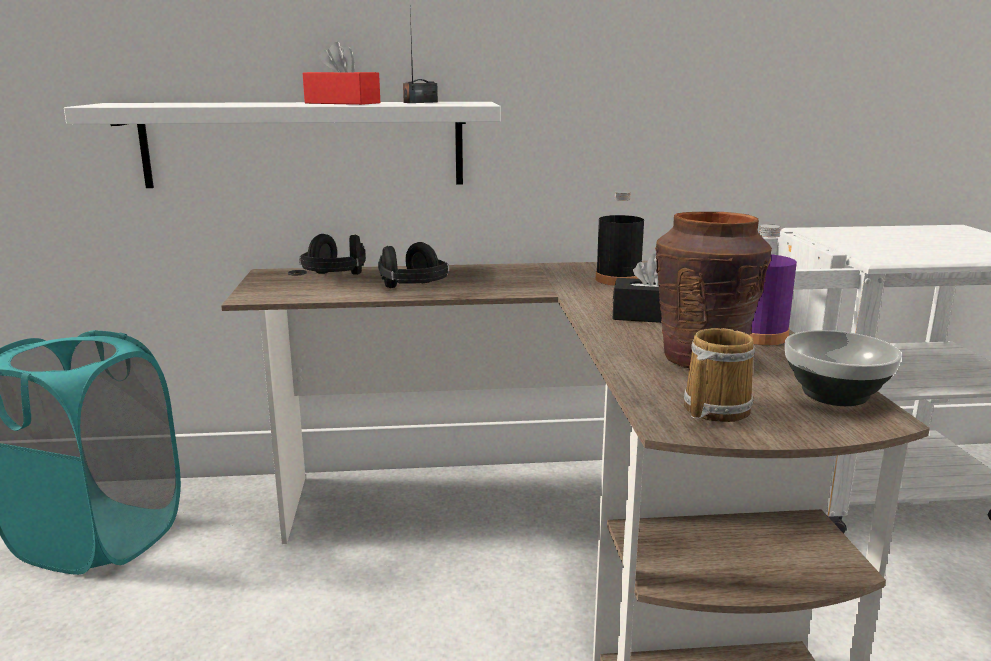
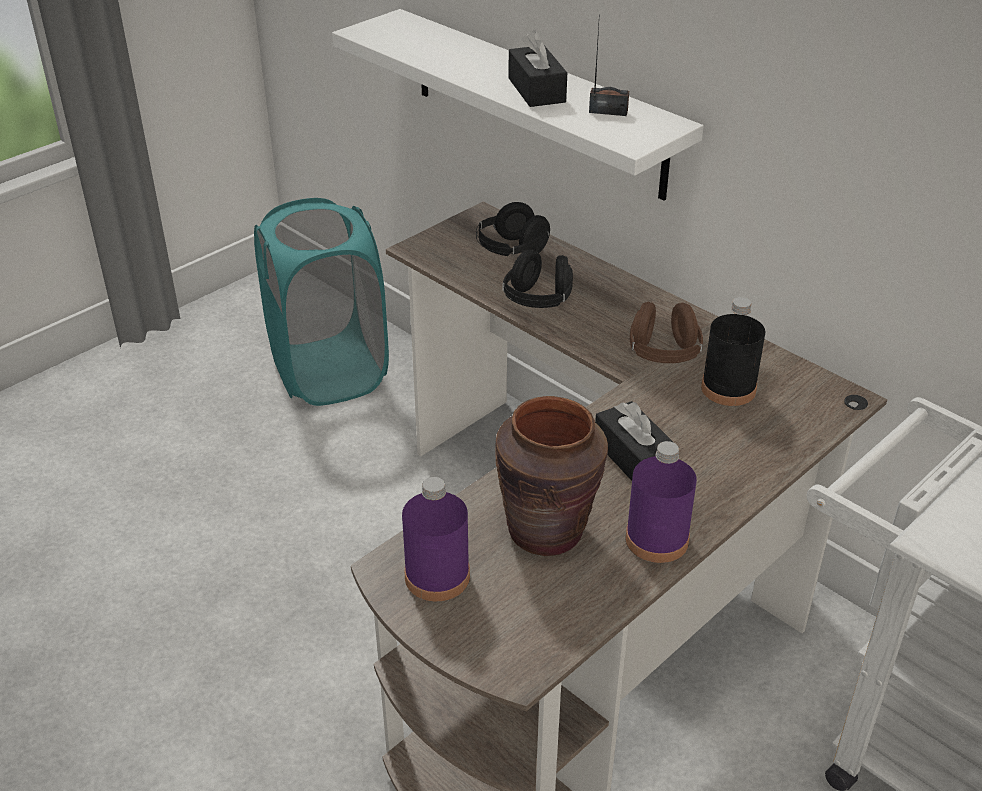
camera: 50 degrees right, 20 degrees up
(342, 103) = (536, 90): red tissue box -> black tissue box
(549, 281) = (663, 354): none -> brown headphones
(712, 409) = (437, 576): mug -> purple bottle
(833, 395) = (542, 631): bowl -> none

